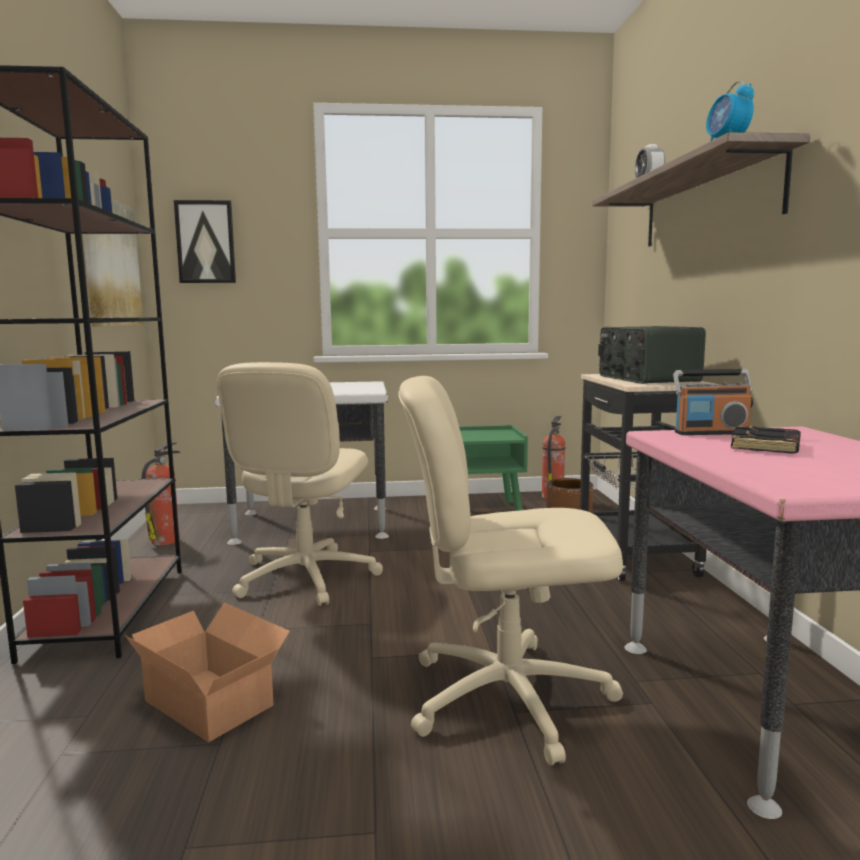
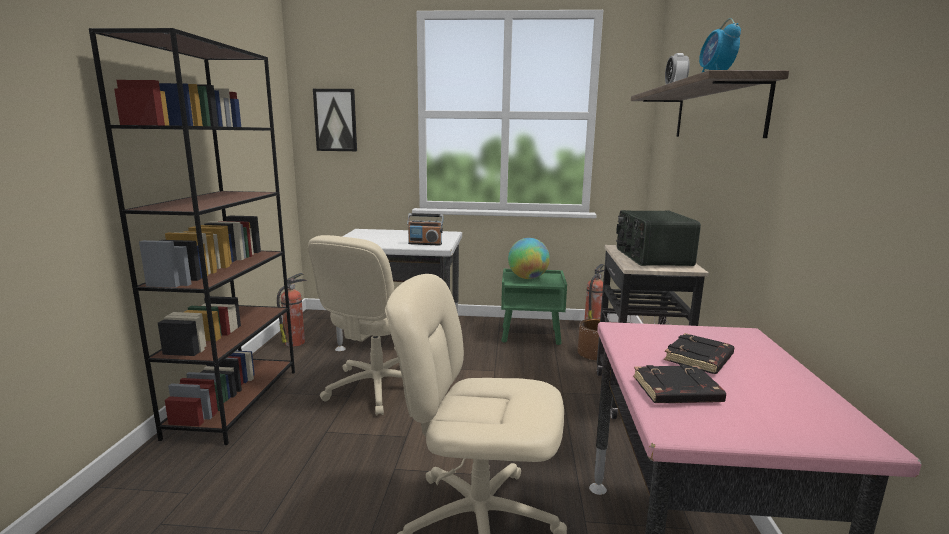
camera: 10 degrees right, 5 degrees up
(110, 263) = (259, 141): picture -> none
(211, 699) = (271, 491): cardboard box -> none
(474, 434) = (527, 278): none -> globe
(711, 433) = (666, 332): radio -> radio (425, 244)
(767, 467) = (676, 391): none -> black book

